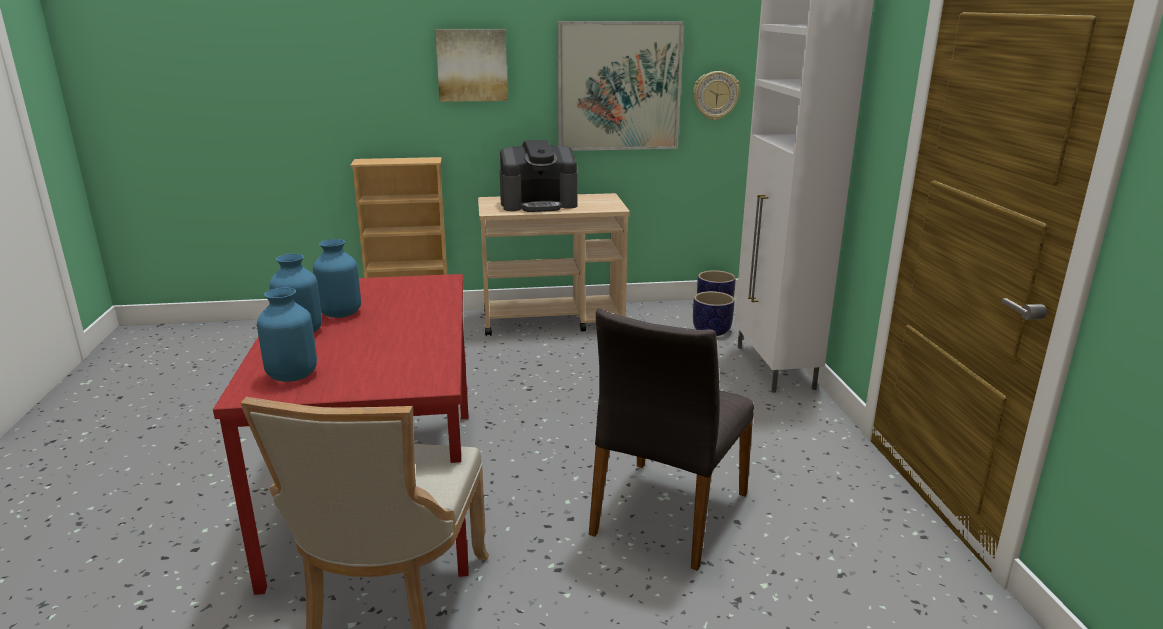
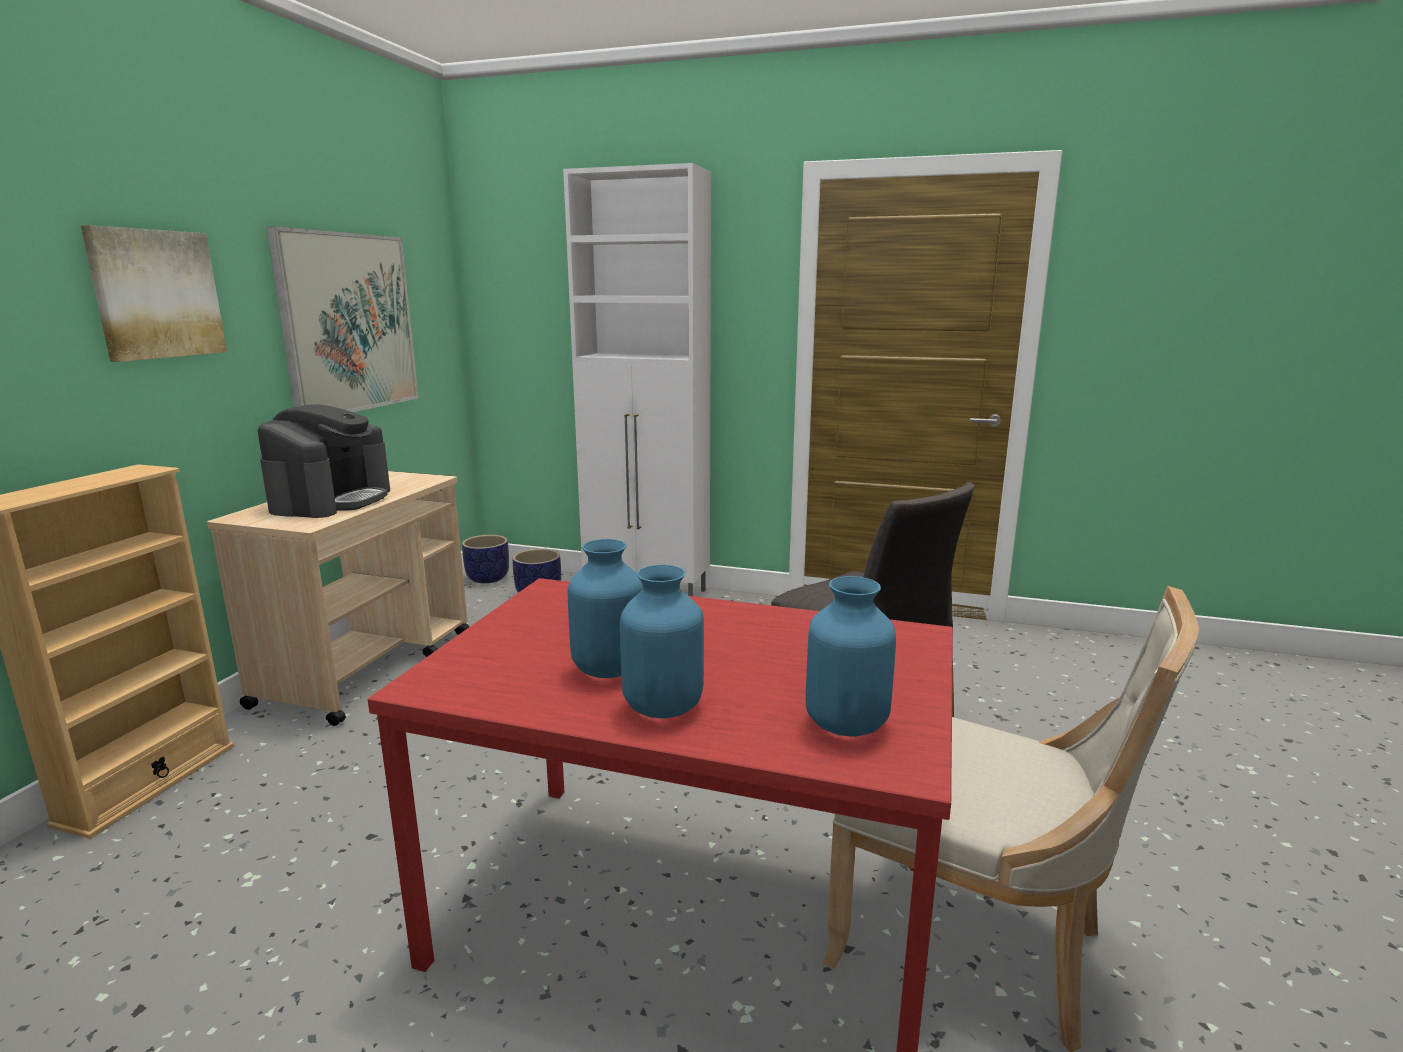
camera: 65 degrees left, 5 degrees down
(715, 95) = (434, 330): wall clock -> none

